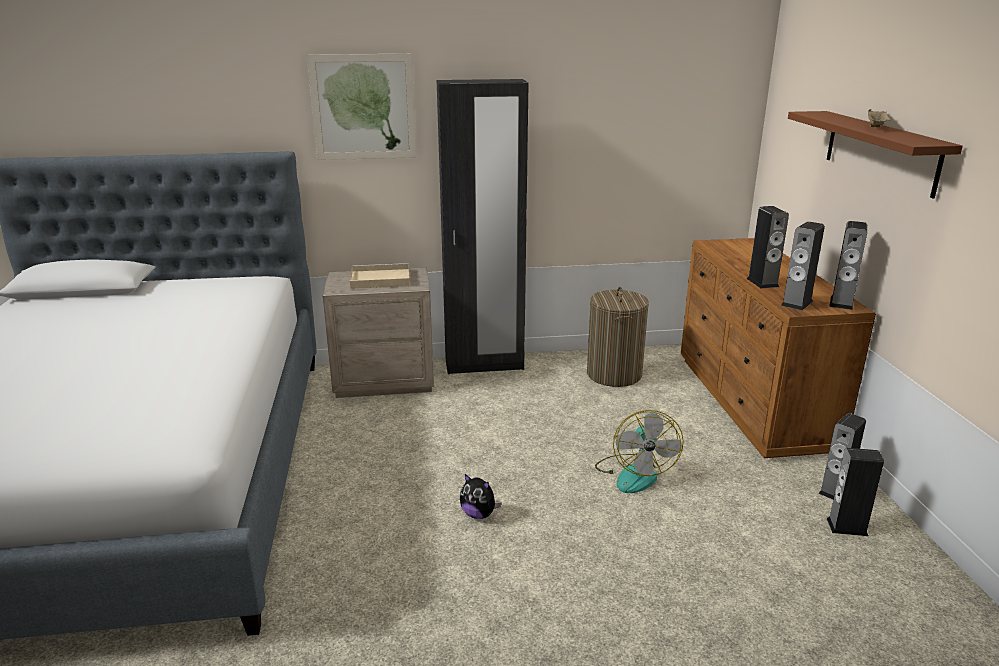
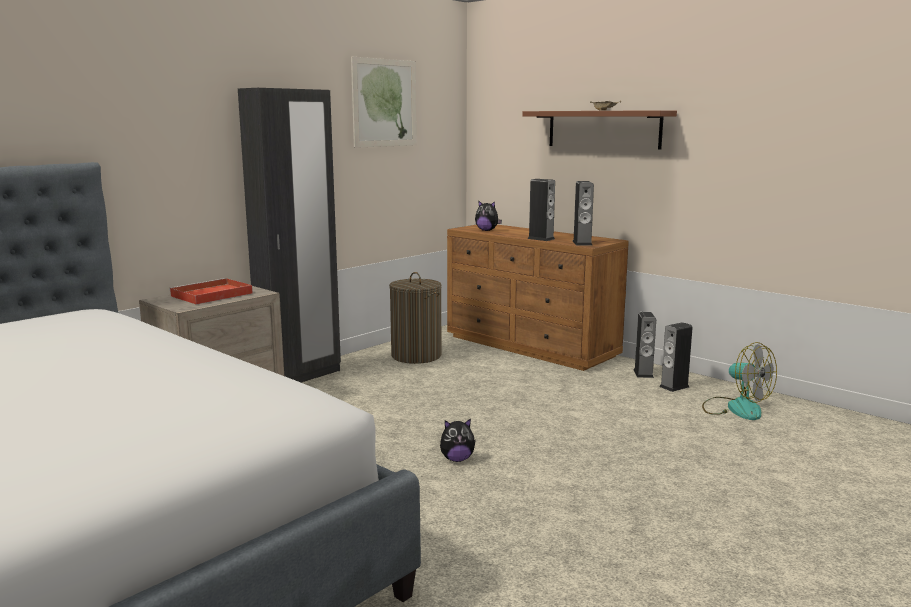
camera: 40 degrees left, 10 degrees down
(363, 107) = (166, 115): picture -> picture (384, 103)
(379, 279) = (210, 295): beige tray -> red tray
(634, 473) = (522, 402): fan -> fan (735, 408)
(730, 253) = (487, 230): none -> plush toy
(841, 303) = (603, 239): speaker -> none

